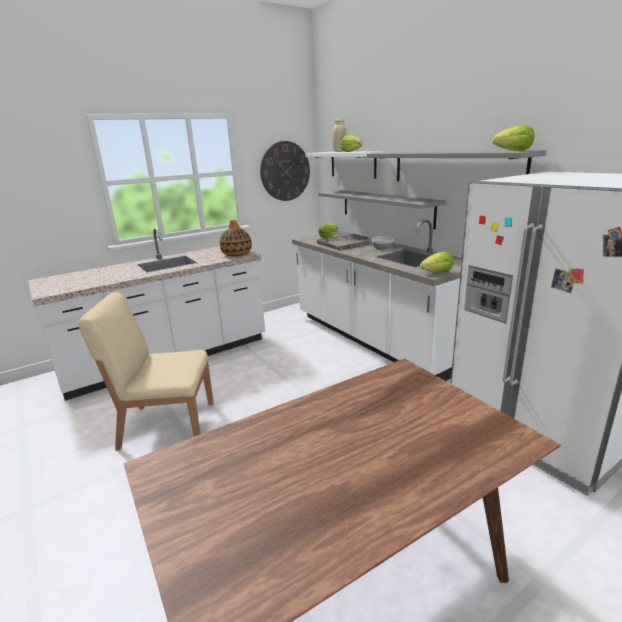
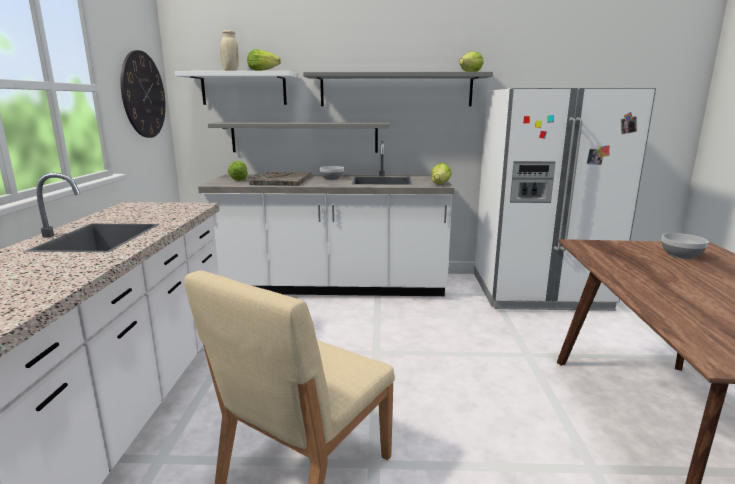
camera: 55 degrees left, 5 degrees down
(236, 254) = (182, 208): vase -> none
(448, 426) = (680, 255): none -> bowl

